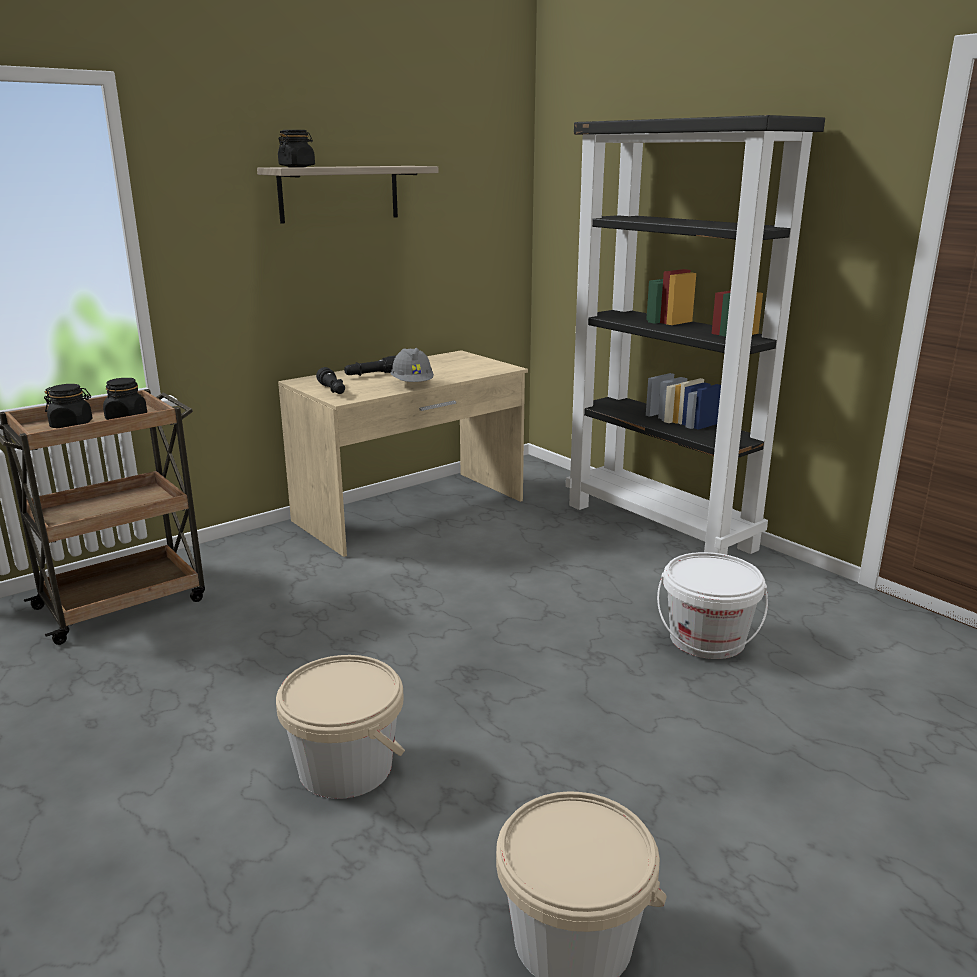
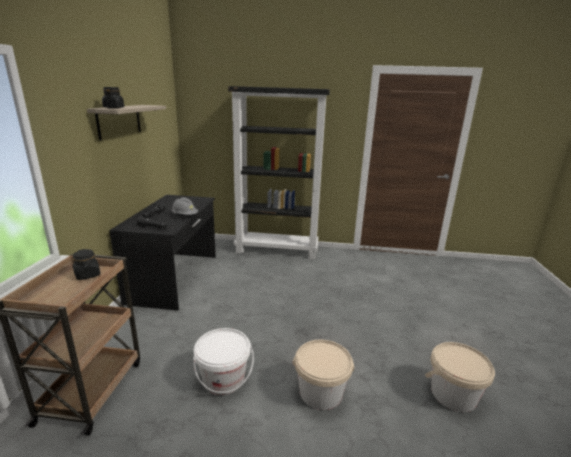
camera: 45 degrees left, 0 degrees up
(72, 425) = (59, 291): black jar -> none
(411, 511) = (175, 278): beige desk -> black desk
(707, 639) = (346, 284): white bucket -> white bucket (223, 379)

